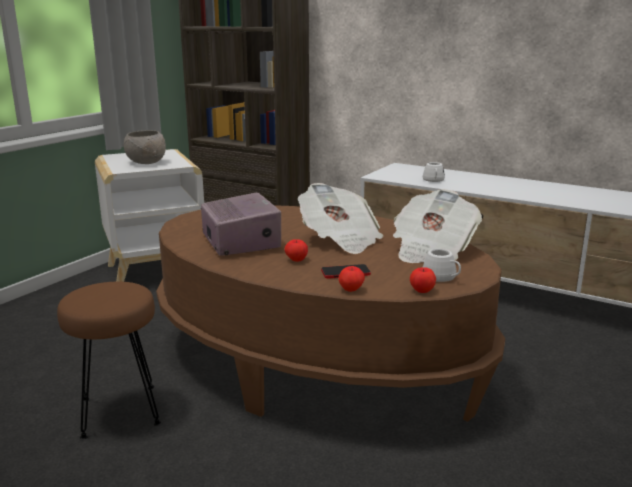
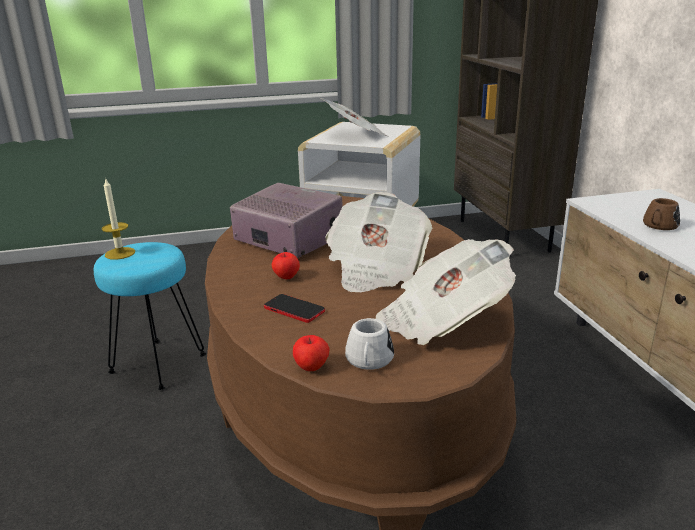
camera: 45 degrees right, 5 degrees up
(82, 300) = (120, 253): none -> candle
(119, 412) = (157, 364): brown stool -> turquoise stool
(146, 162) = (355, 135): grey bowl -> newspaper
(241, 242) = (288, 240): radio -> radio turned 75 degrees counterclockwise
(351, 290) = (254, 331): apple -> none
(433, 180) = (658, 226): white mug -> brown mug

